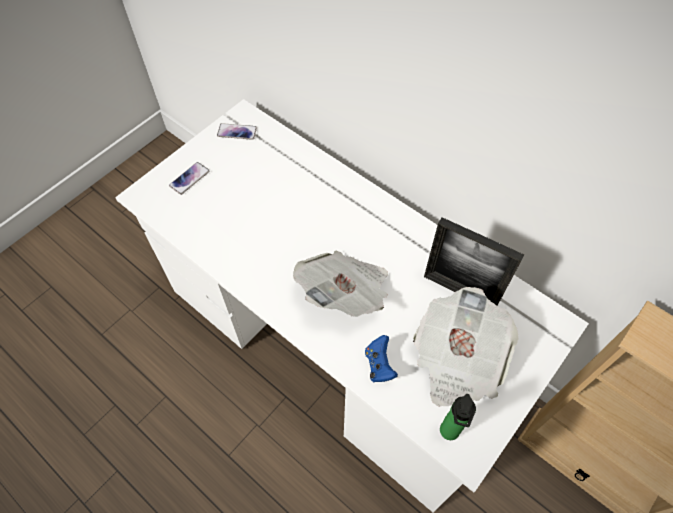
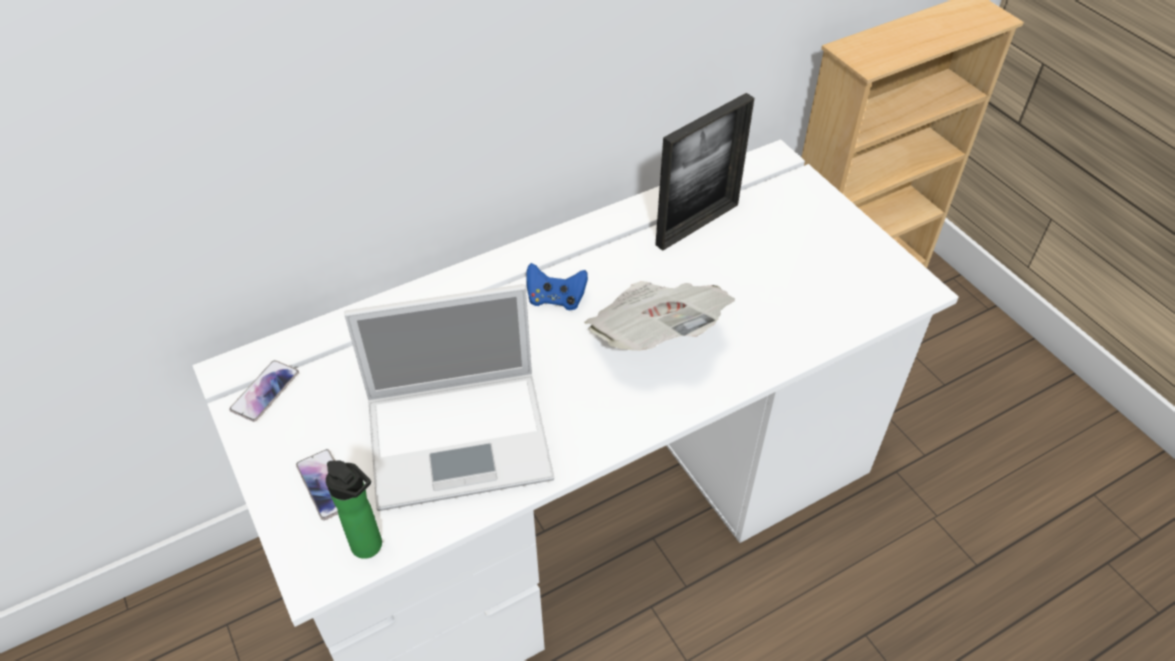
camera: 70 degrees left, 10 degrees down
(236, 223) = (462, 437): none -> laptop
(379, 365) = (777, 333): blue game controller -> blue game controller (556, 299)
(448, 433) = (886, 296): bottle -> bottle (370, 548)
(457, 360) = (793, 258): newspaper -> none

